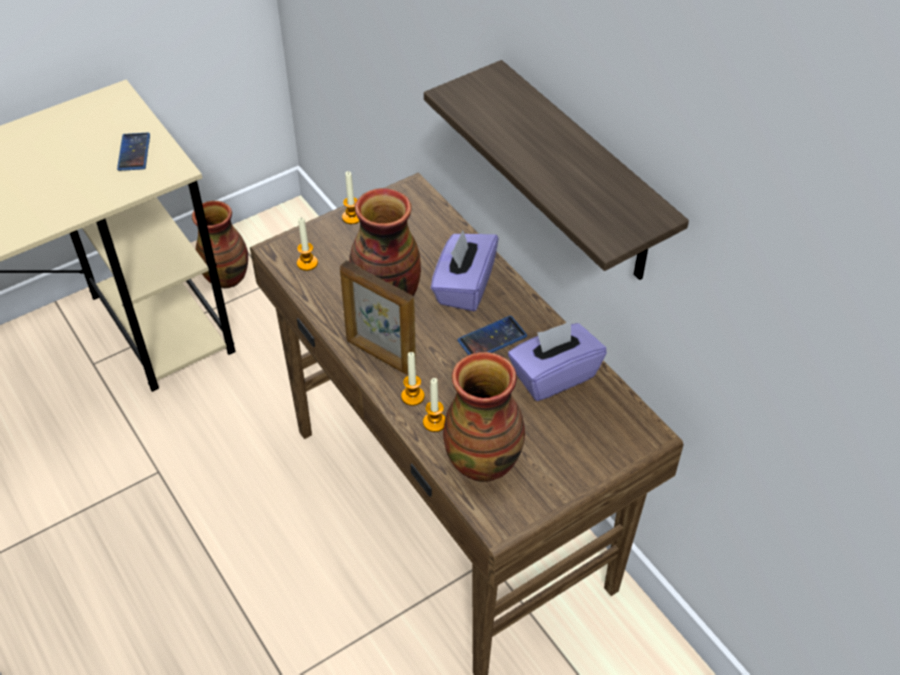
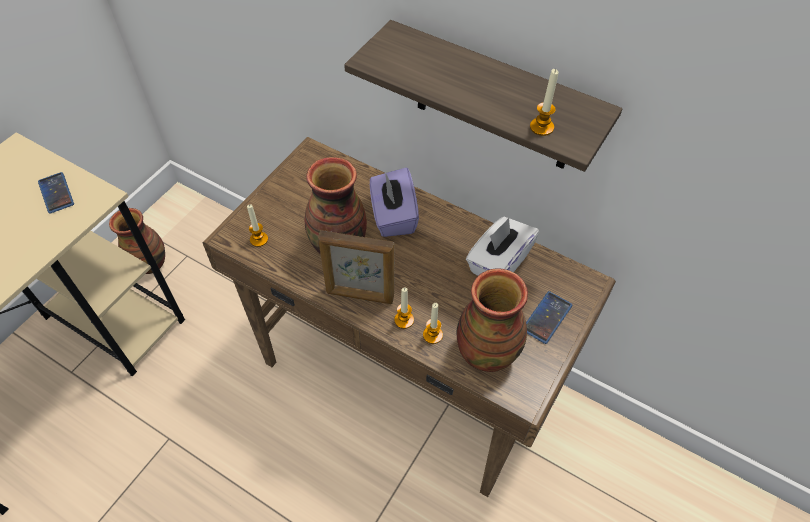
camera: 25 degrees left, 5 degrees up
(352, 217) = (275, 189): candle -> candle (541, 127)
(492, 339) = (437, 250): phone -> phone (547, 317)
(553, 375) = (498, 263): purple tissue box -> white tissue box

